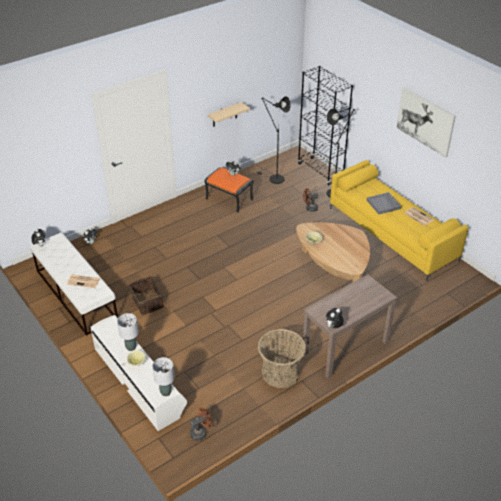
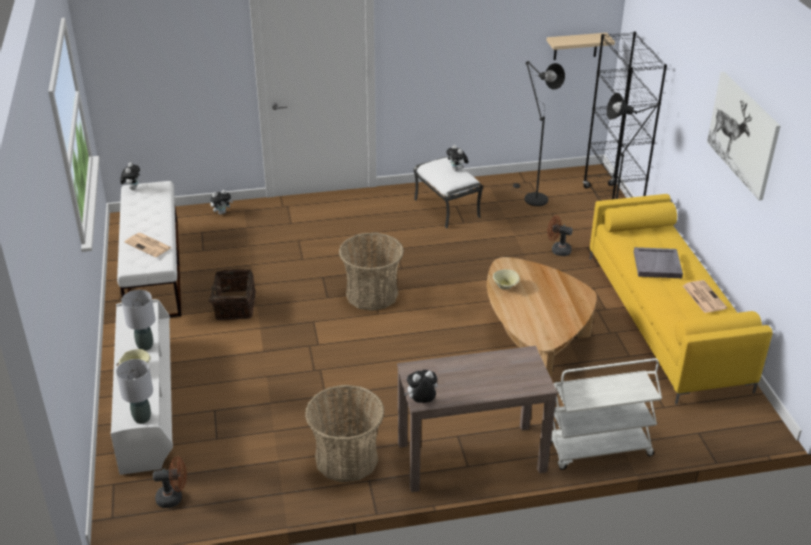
camera: 25 degrees right, 5 degrees down
(224, 115) = (470, 78): beige shelf -> beige shelf (575, 46)
(224, 268) = (371, 294): none -> basket
(229, 199) = (447, 208): orange ottoman -> white ottoman
(405, 319) = (598, 449): none -> white cart

